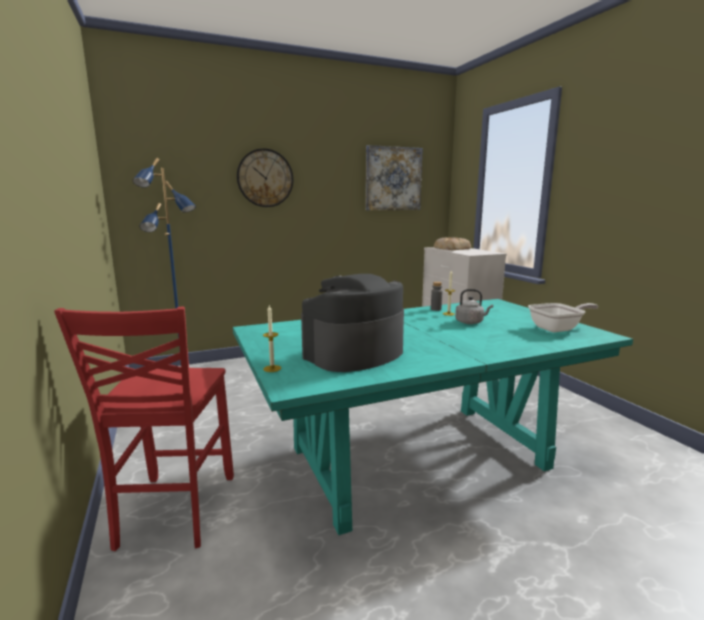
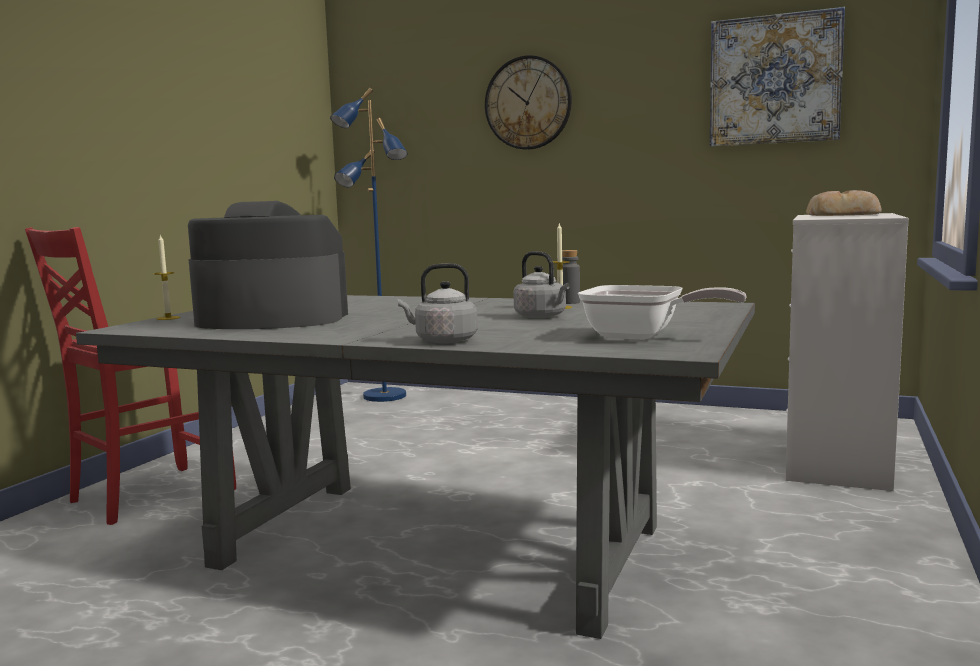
camera: 45 degrees right, 5 degrees down
(417, 458) = (436, 546): turquoise dining table -> grey dining table
(512, 349) = (442, 341): none -> grey kettle

